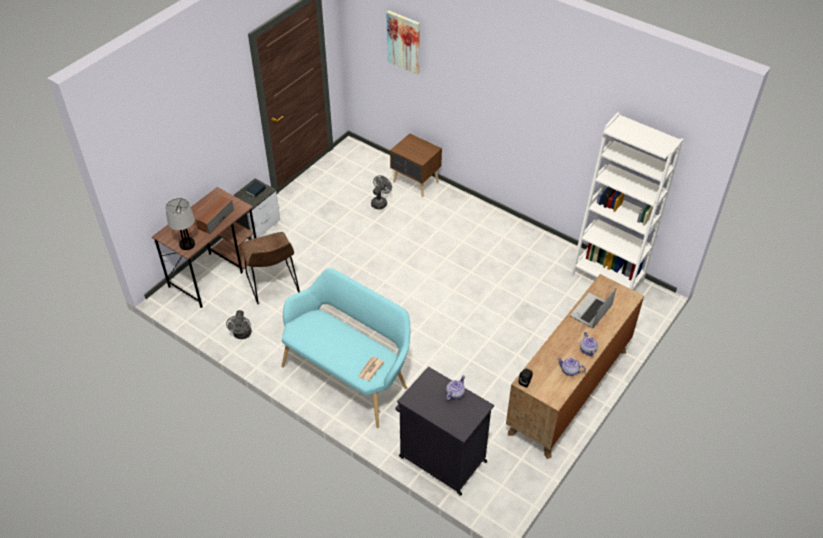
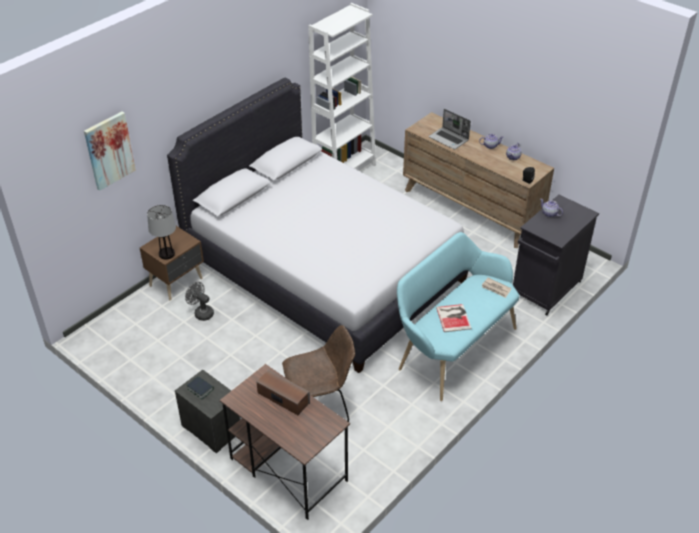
camera: 85 degrees left, 5 degrees down
(187, 244) = (325, 424): table lamp -> table lamp (167, 254)
(242, 335) = (394, 438): grey fan -> none
(328, 336) = (454, 317): none -> book
(444, 275) = (324, 270): none -> white bed

